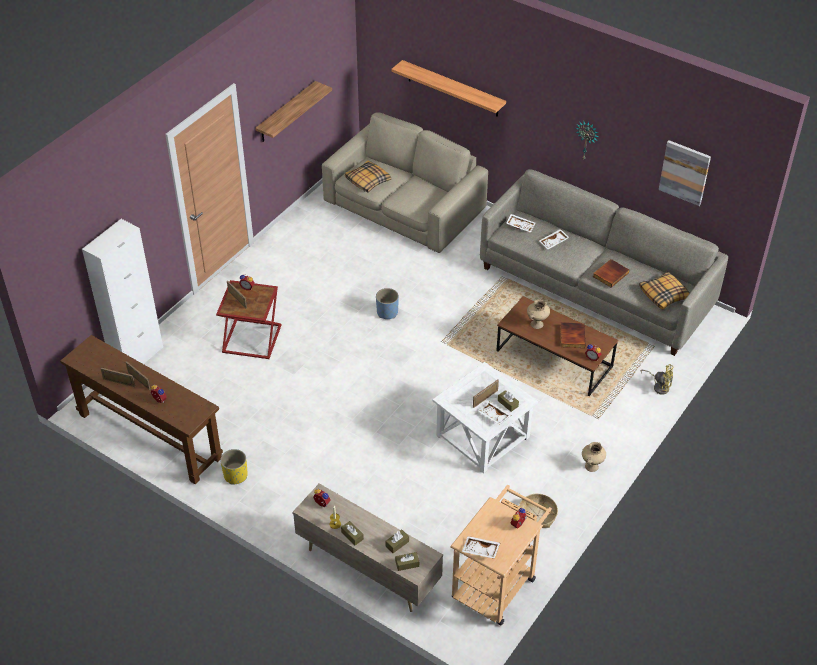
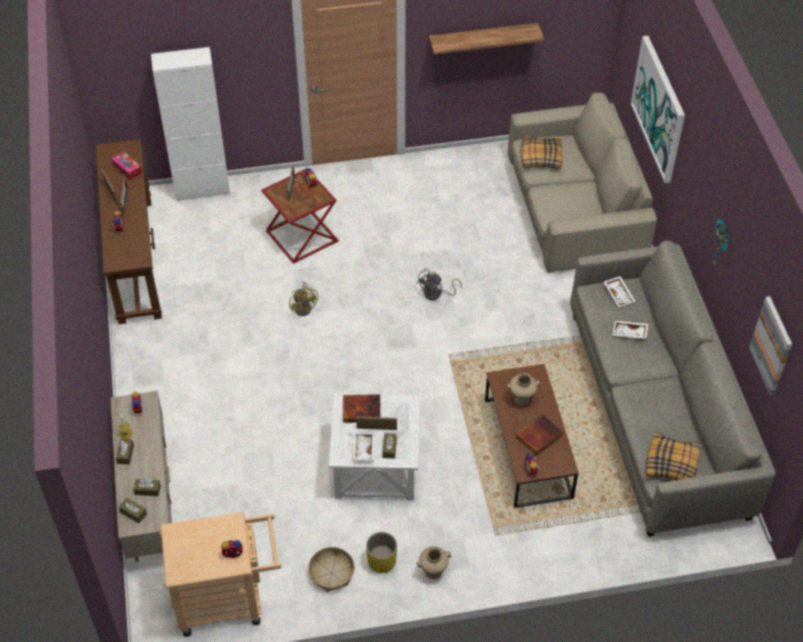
camera: 45 degrees right, 5 degrees up
(110, 360) = (127, 169): none -> tissue box
(235, 475) = (153, 340): yellow planter -> yellow planter (381, 561)
(387, 312) = (436, 294): blue planter -> grey fan
(453, 89) = (659, 108): shelf -> picture
(480, 550) = (175, 549): white tray -> none
(610, 274) = (644, 403): book -> book (362, 409)
(659, 386) = (593, 553): yellow fan -> yellow fan (305, 307)

